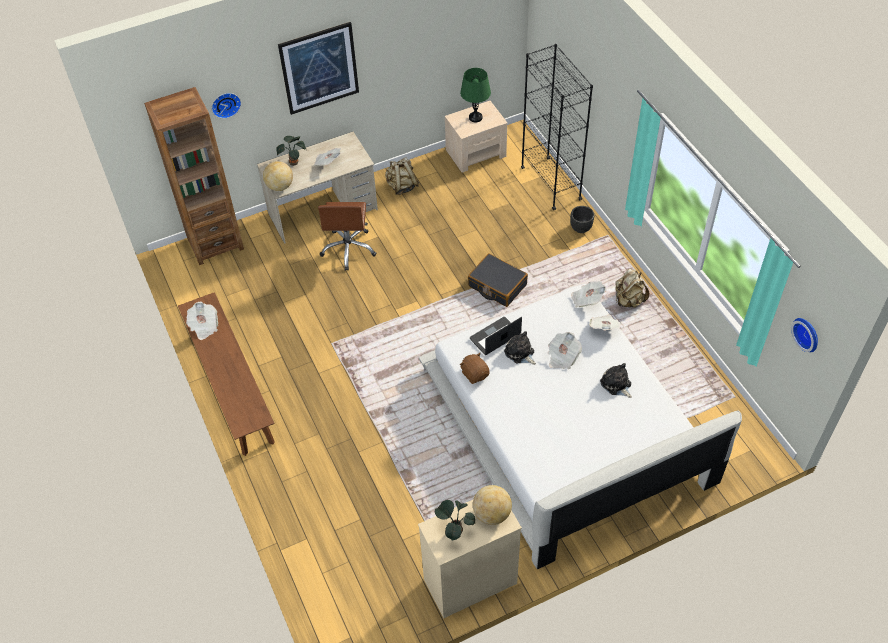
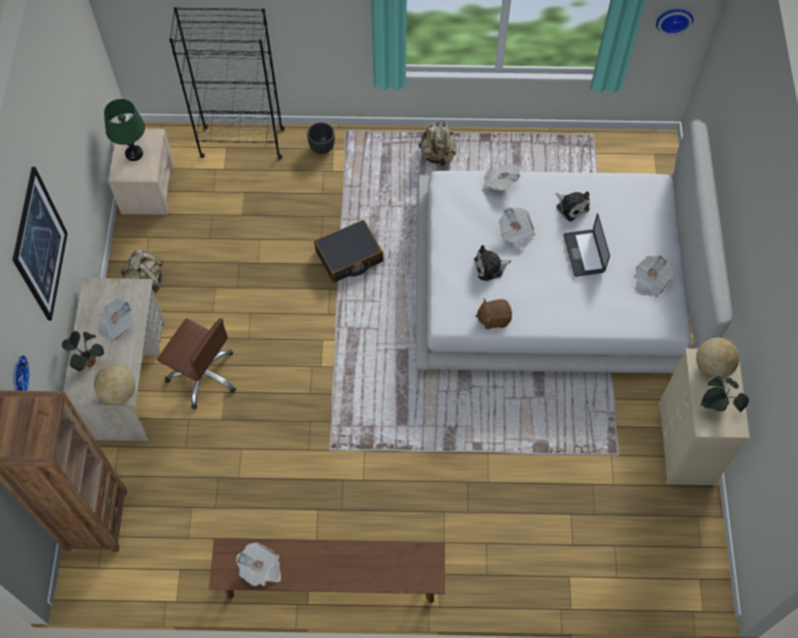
camera: 65 degrees left, 10 degrees up
(495, 337) = (457, 279): laptop -> laptop (583, 253)
(587, 299) = (458, 179): newspaper -> newspaper (649, 282)
(616, 385) = (571, 206): plush toy -> plush toy turned 120 degrees counterclockwise

